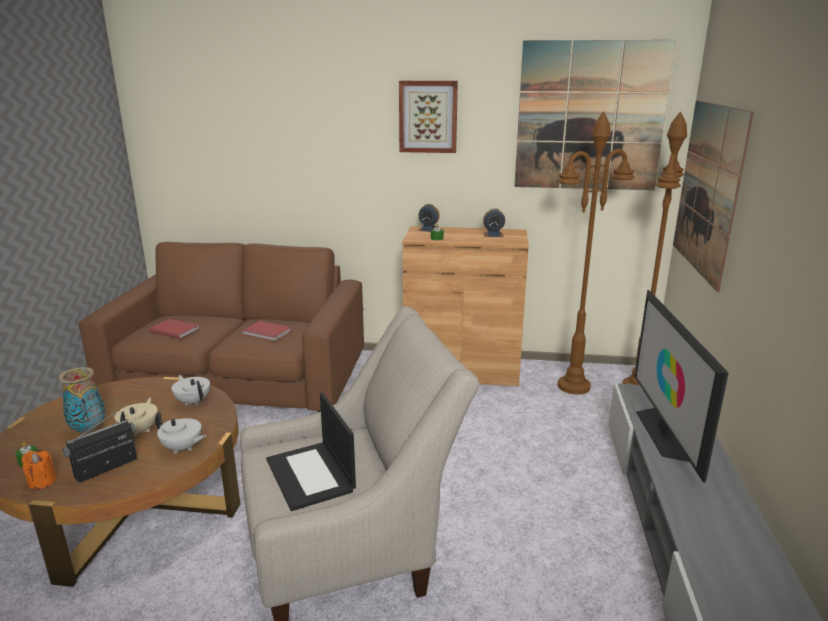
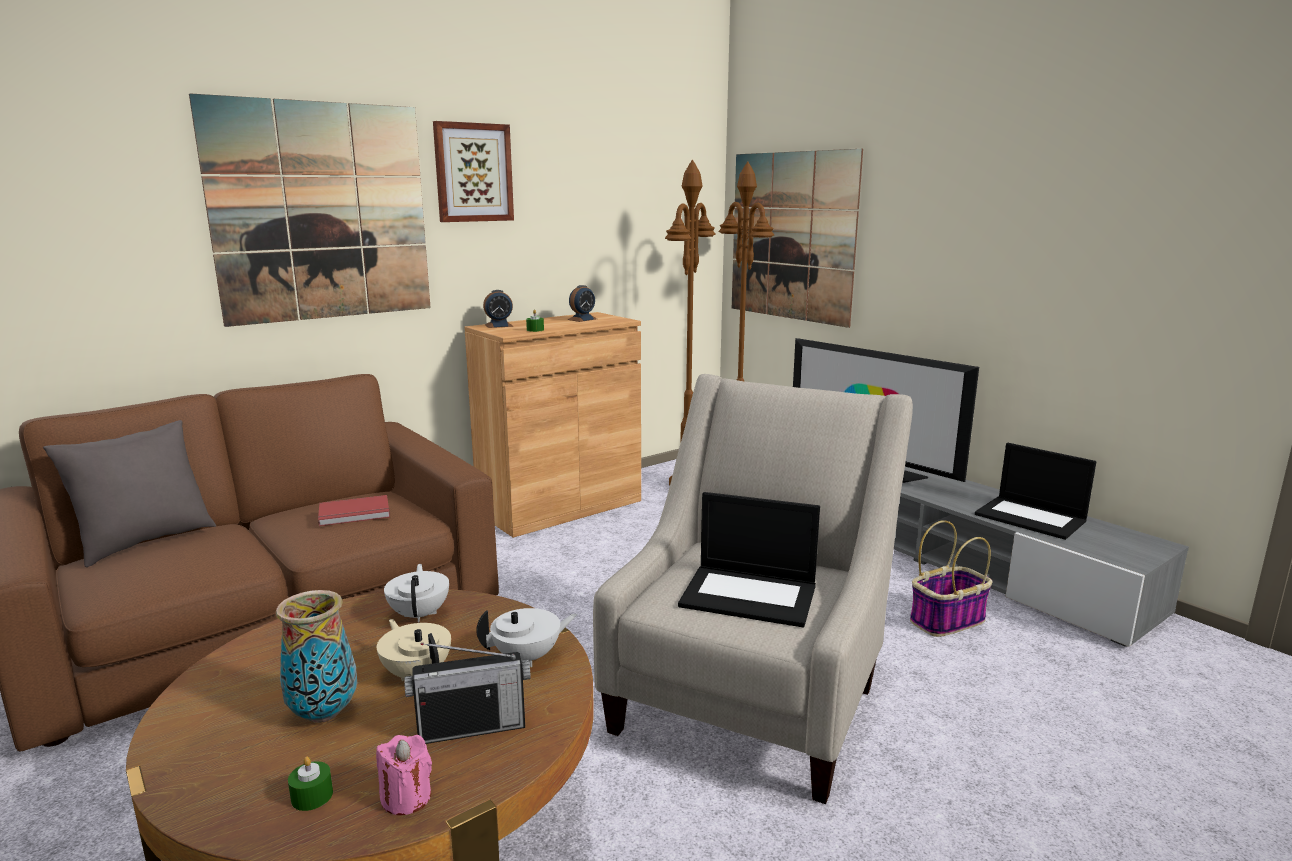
camera: 45 degrees left, 5 degrees down
(42, 482) = (406, 798): orange candle -> pink candle
(106, 468) = (472, 728): radio -> radio turned 105 degrees counterclockwise
(175, 330) = (180, 558): red book -> none
(190, 316) = (145, 542): none -> grey pillow
(193, 401) = (420, 614): white teapot -> white teapot turned 75 degrees clockwise
(576, 592) = (947, 620): none -> basket
(590, 117) = (644, 173): picture -> picture (322, 212)
(726, 549) = (1032, 518): none -> laptop

